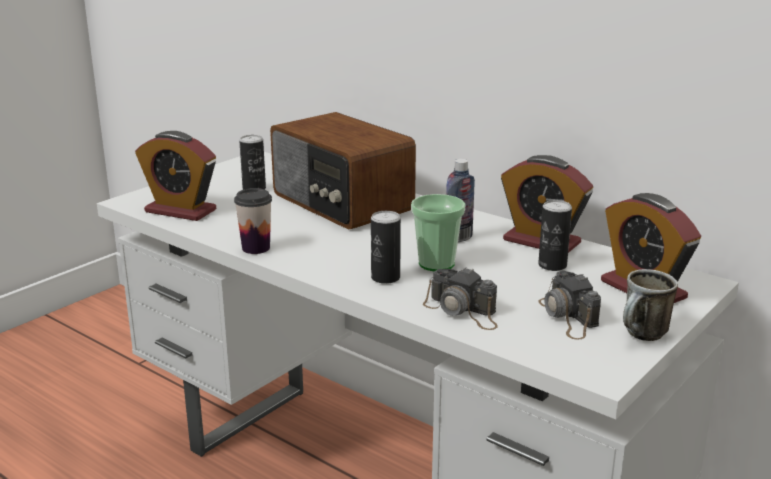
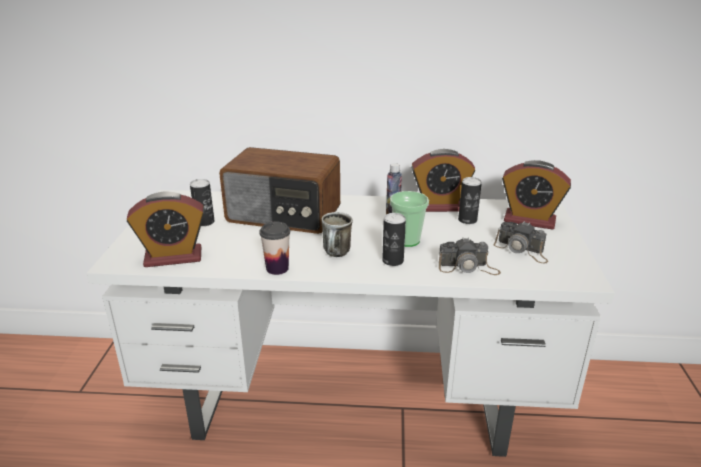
camera: 35 degrees left, 5 degrees up
(642, 337) = (570, 249): mug -> mug (337, 255)

